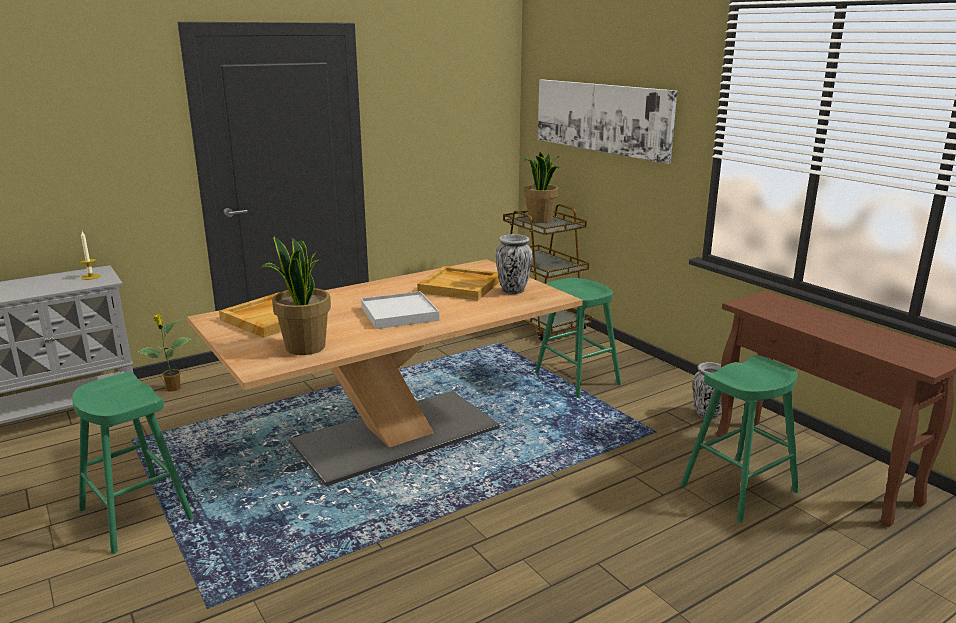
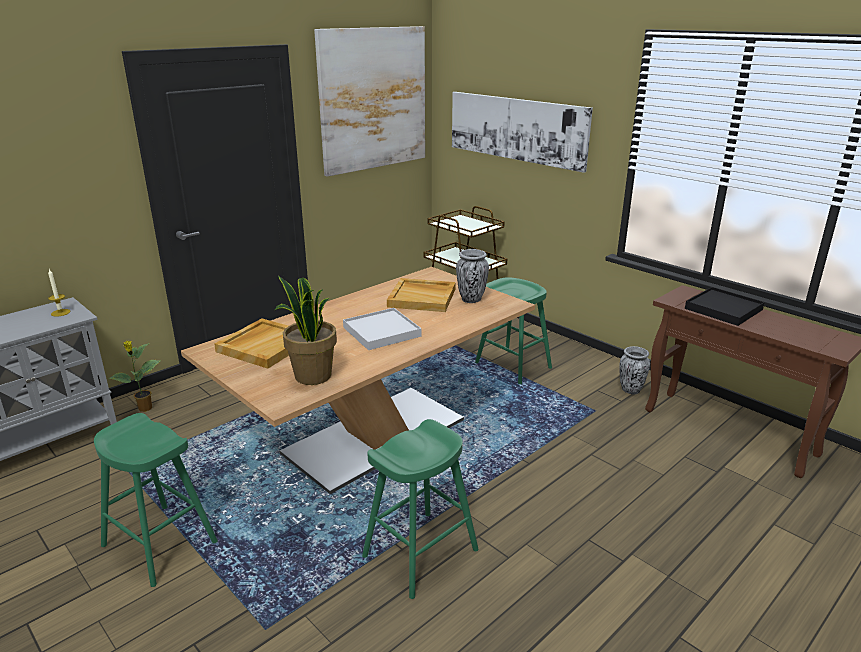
camera: 10 degrees left, 5 degrees up
(451, 85) = (373, 99): none -> picture
(540, 220) = (461, 221): potted plant -> none
(739, 488) = (678, 456): green stool -> green stool (420, 553)
(803, 316) = (723, 309): none -> black tray

